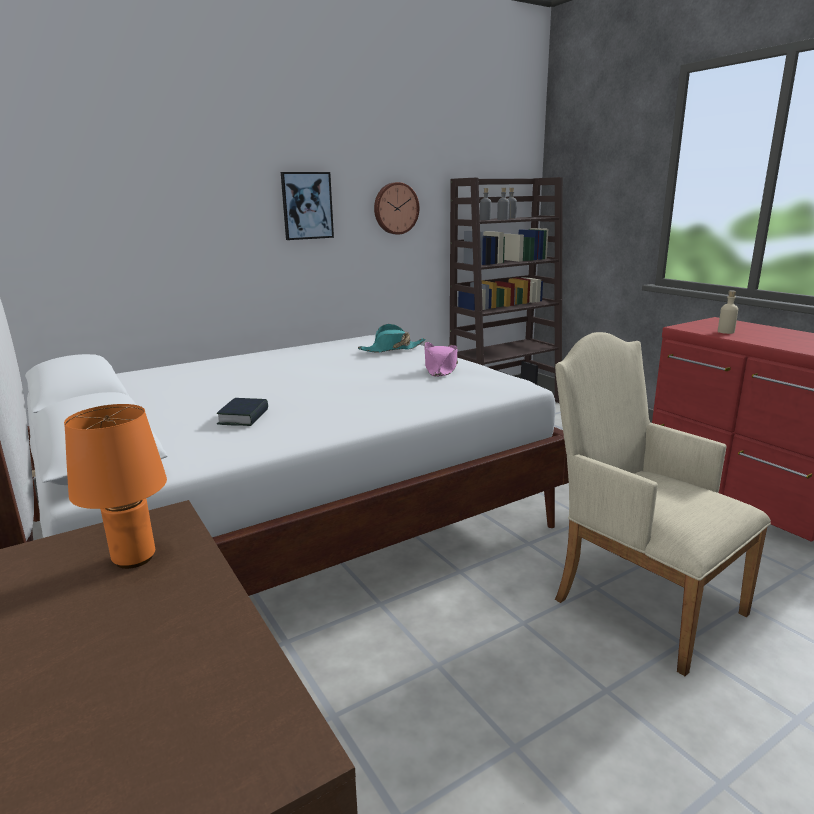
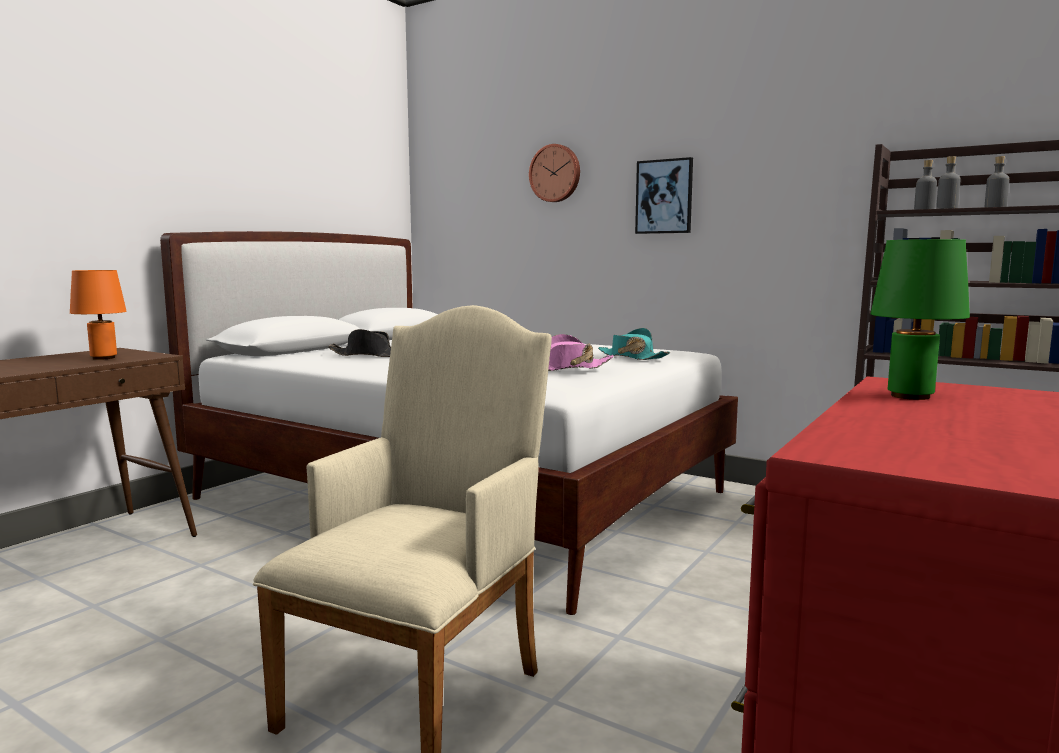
camera: 65 degrees right, 10 degrees down
(244, 417) = (369, 355): book -> black hat
(395, 208) = (784, 198): wall clock -> wall clock (555, 173)
(725, 332) = (911, 396): beige bottle -> green table lamp

